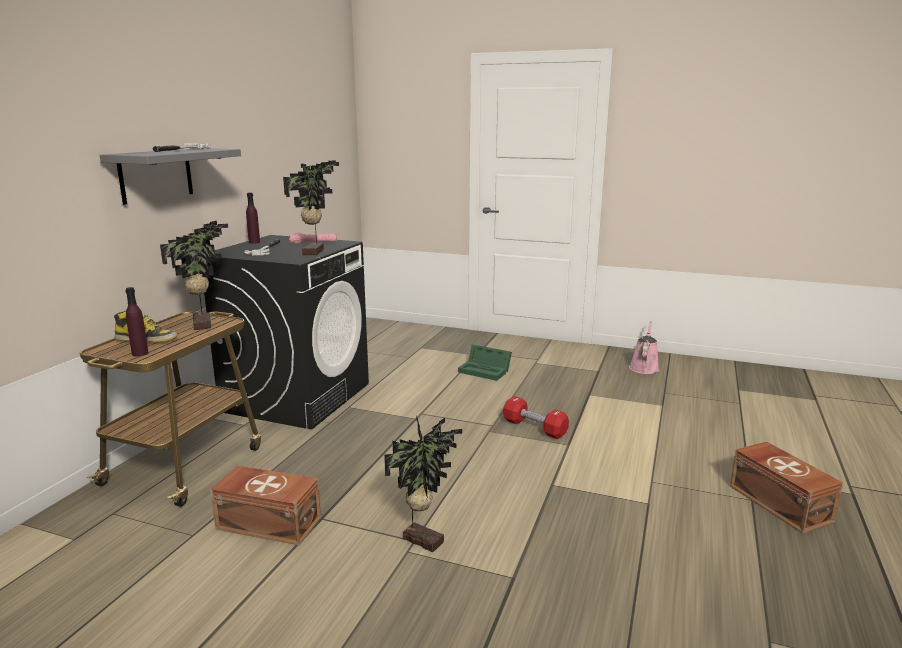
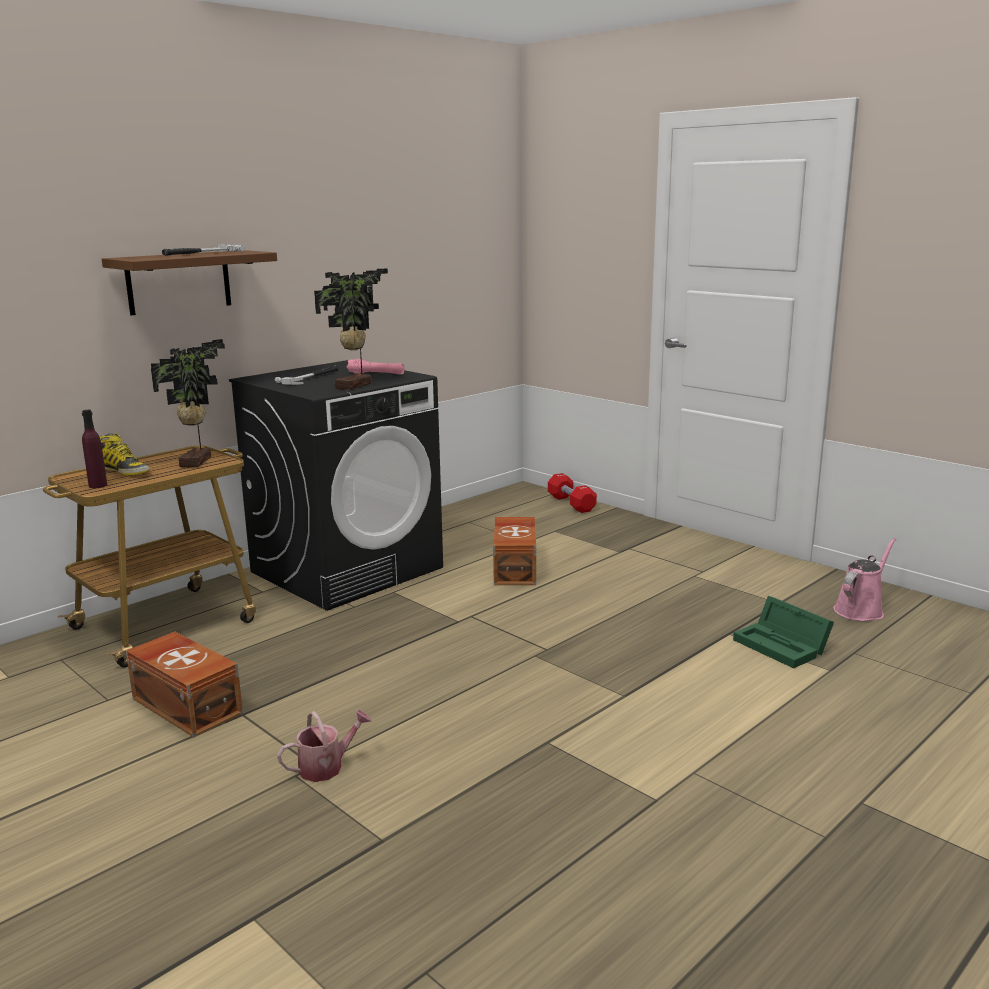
camera: 25 degrees right, 0 degrees up
(156, 175) = (179, 282): grey shelf -> brown shelf
(254, 242) = (314, 368): purple bottle -> none
(424, 539) = (326, 766): potted plant -> watering can
(486, 371) = (611, 575): green storage box -> green storage box (783, 646)
(534, 428) = (600, 664): red dumbbell -> red dumbbell (571, 504)
(779, 502) = (869, 853): brown storage box -> brown storage box (516, 568)

